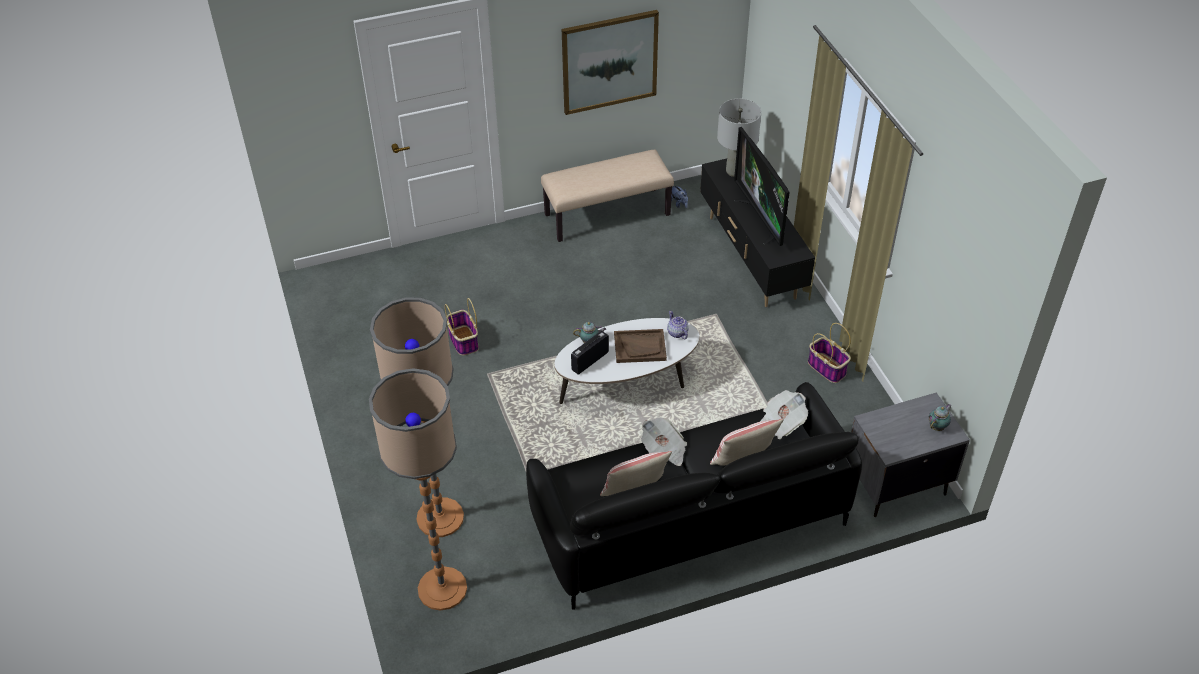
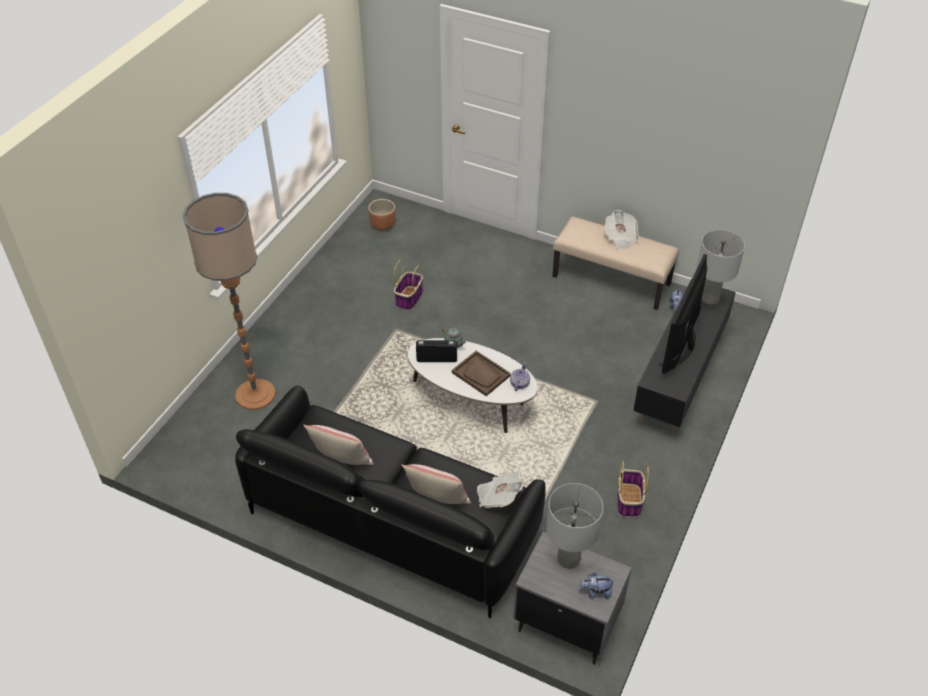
camera: 45 degrees right, 0 degrees up
(352, 295) = (382, 225): none -> brown planter
(442, 588) = (202, 437): floor lamp -> none
(609, 62) = (649, 144): picture -> none
(664, 450) = (398, 451): newspaper -> newspaper (620, 238)
(894, 420) = (568, 559): none -> grey table lamp
(938, 426) = (595, 592): teapot -> plush toy

